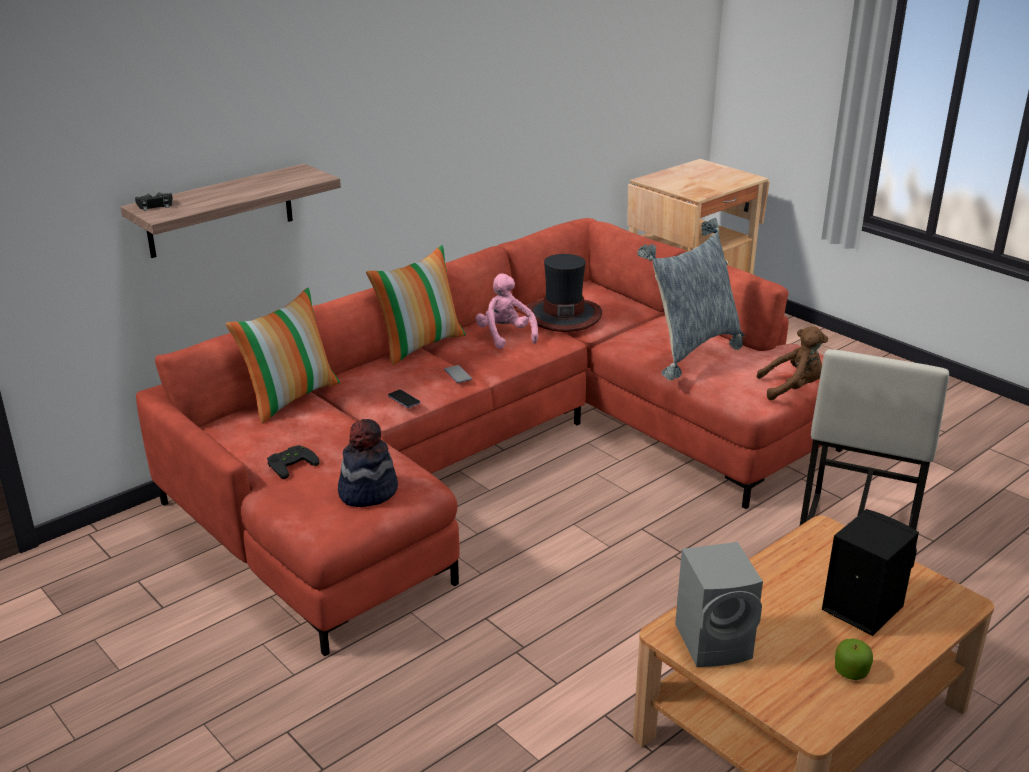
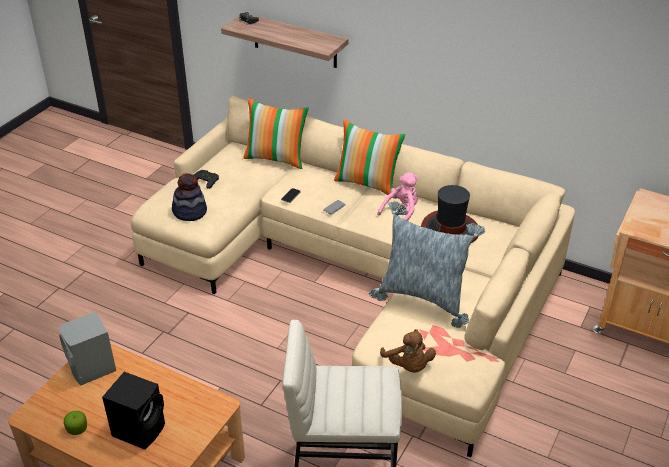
camera: 70 degrees right, 10 degrees up
(500, 452) = (360, 275): red sofa -> beige sofa

